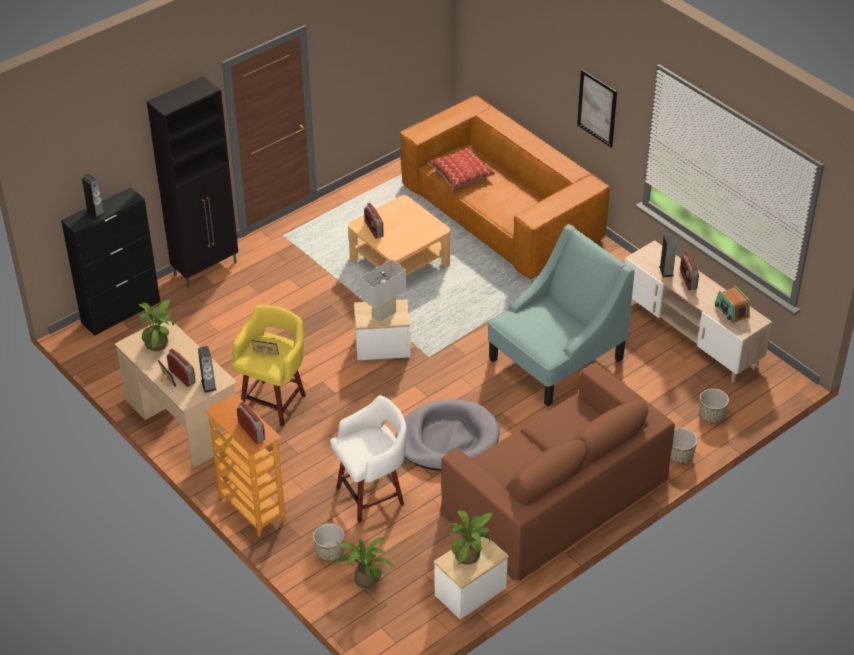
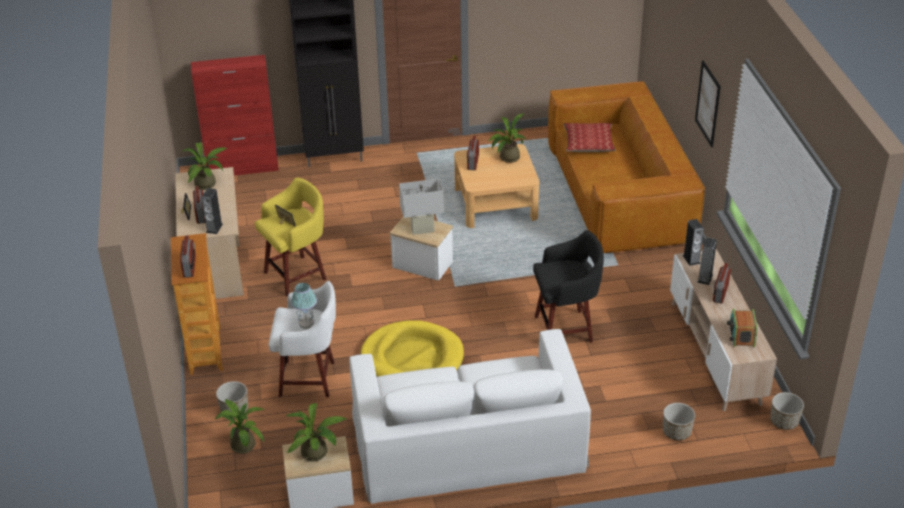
camera: 30 degrees right, 5 degrees down
(96, 212) = (221, 64): speaker -> speaker (691, 259)
(121, 312) = (243, 168): black cabinet -> red cabinet
(374, 443) = (306, 323): none -> table lamp
(401, 214) = (507, 158): none -> potted plant
(447, 439) = (412, 358): grey dog bed -> yellow dog bed
(555, 359) = (566, 328): turquoise armchair -> black stool
(555, 495) = (467, 443): brown sofa -> white sofa
(680, 455) = (615, 456): planter -> planter (784, 421)

